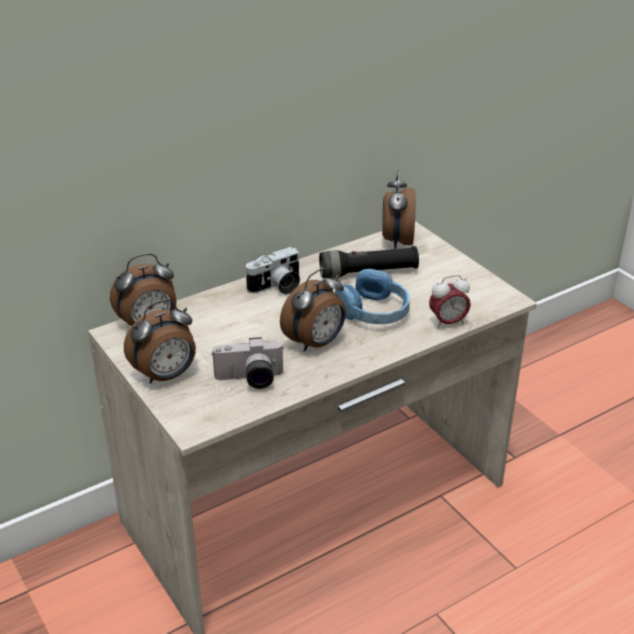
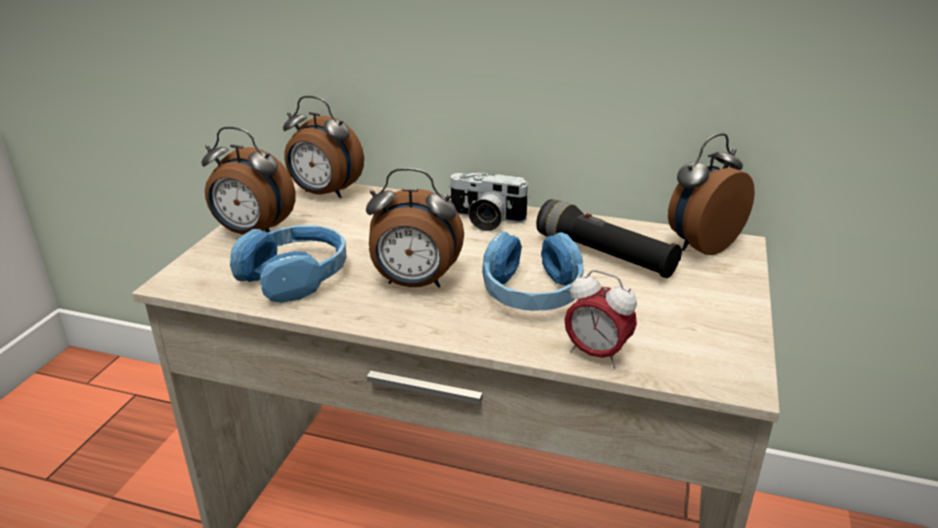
camera: 50 degrees right, 5 degrees down
(249, 380) = (295, 276): camera -> blue headphones

